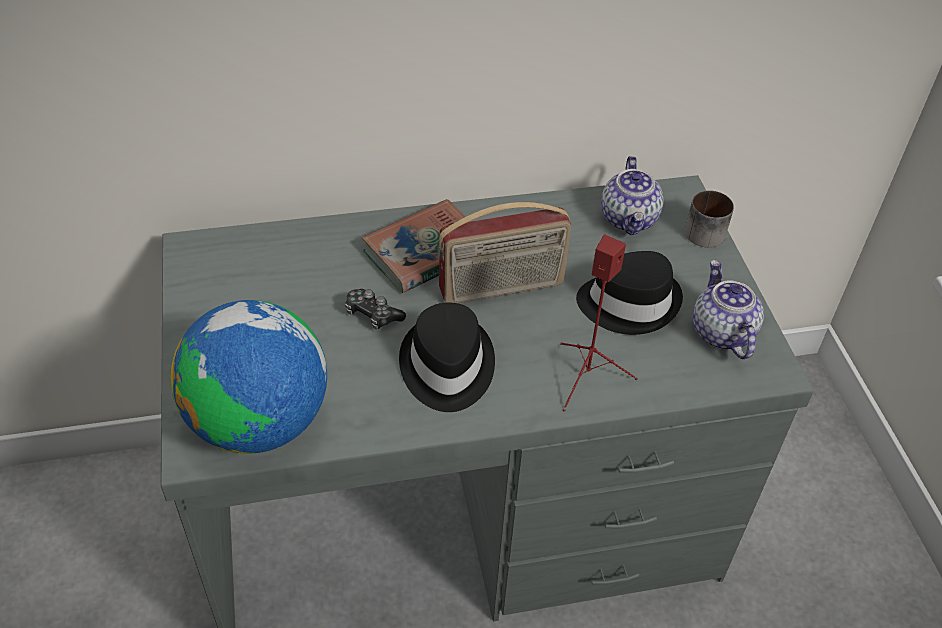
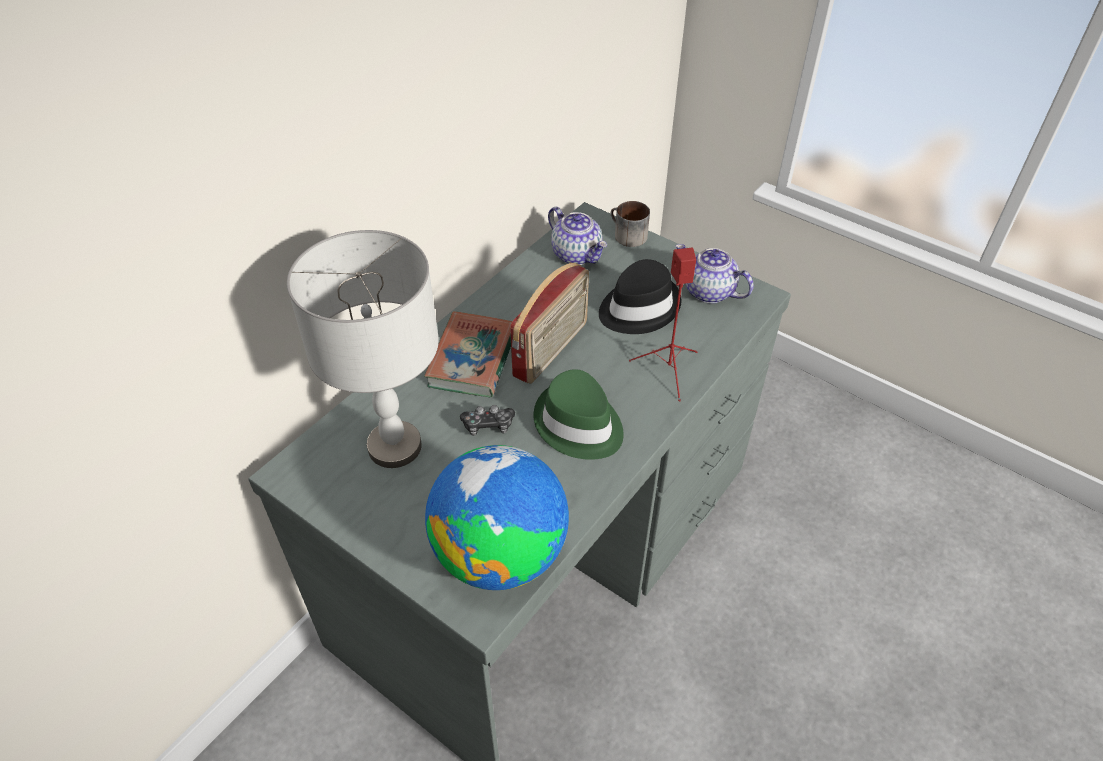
camera: 40 degrees left, 0 degrees up
(285, 281) = (395, 446): none -> grey table lamp
(446, 367) = (578, 425): black hat -> green hat

